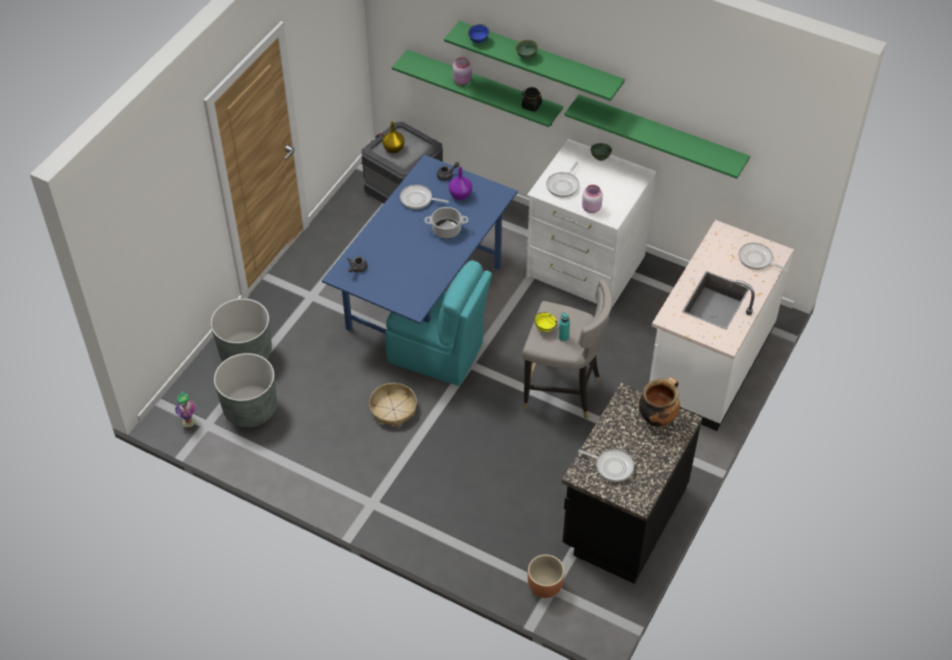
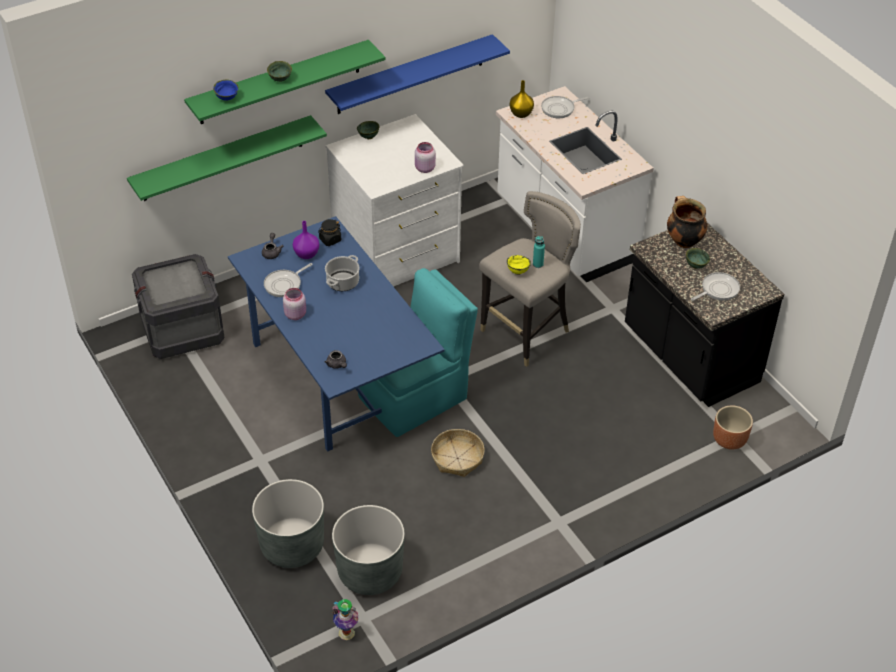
camera: 60 degrees left, 5 degrees down
(394, 149) = (169, 288): yellow vase -> yellow vase (521, 113)
(462, 81) = (212, 160): pink jar -> pink jar (295, 314)
(531, 106) = (291, 133): black jar -> black jar (330, 240)
(563, 185) = (381, 172): frying pan -> none
(631, 438) = (695, 265): none -> green bowl
(661, 136) = (410, 75): green shelf -> blue shelf

